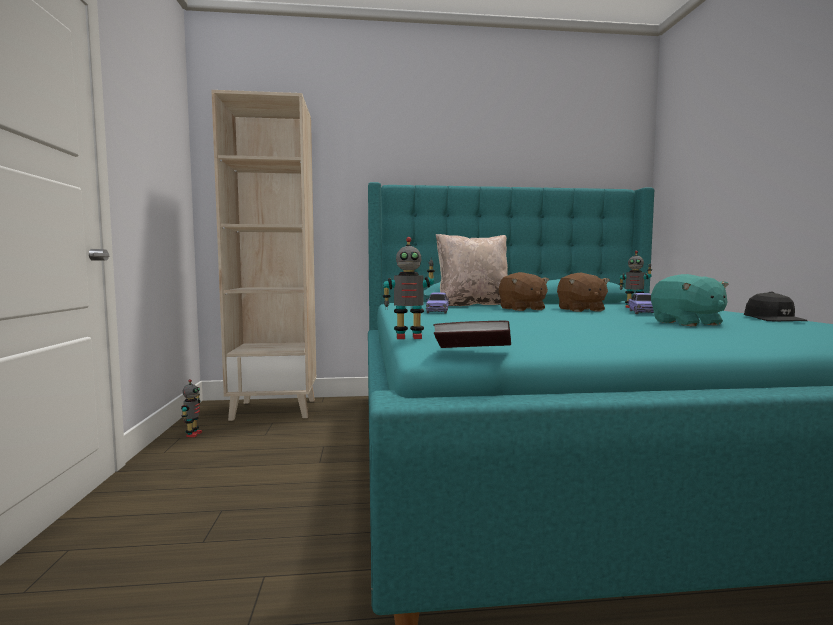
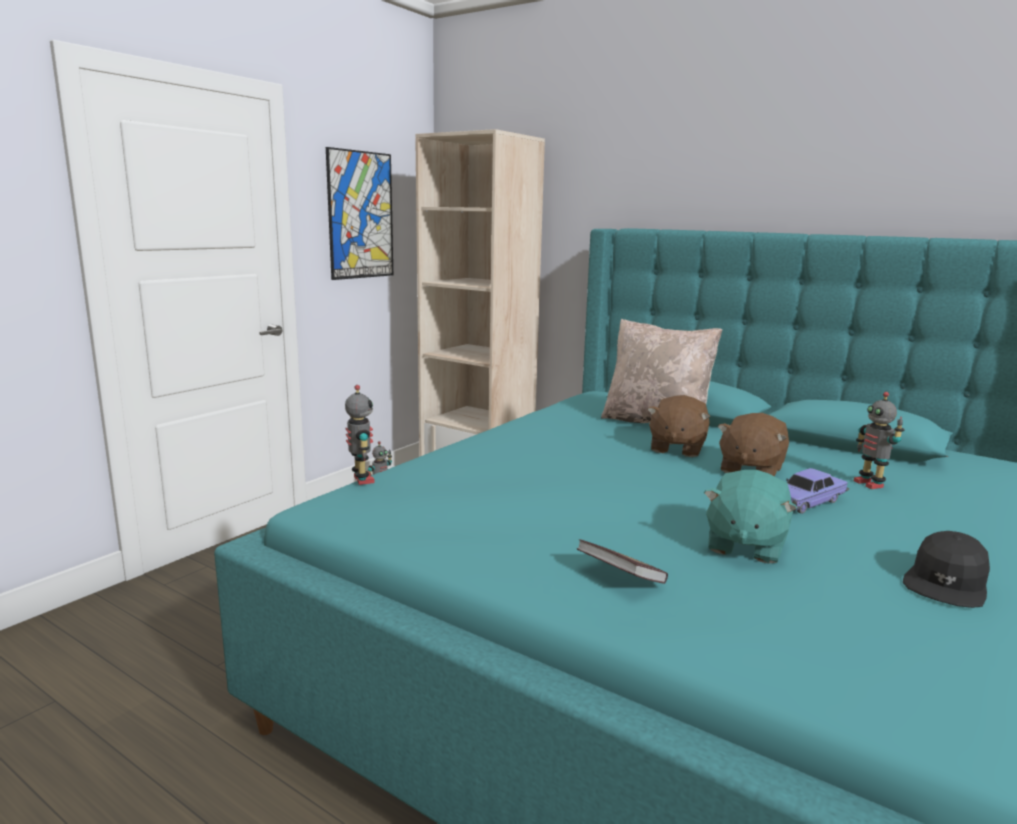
camera: 40 degrees right, 10 degrees up
(152, 157) = (361, 215): none -> picture
(408, 337) = (361, 480): toy robot -> toy robot turned 150 degrees counterclockwise
(437, 311) = (555, 431): toy car -> none
(473, 352) = (325, 519): book -> book (620, 578)

